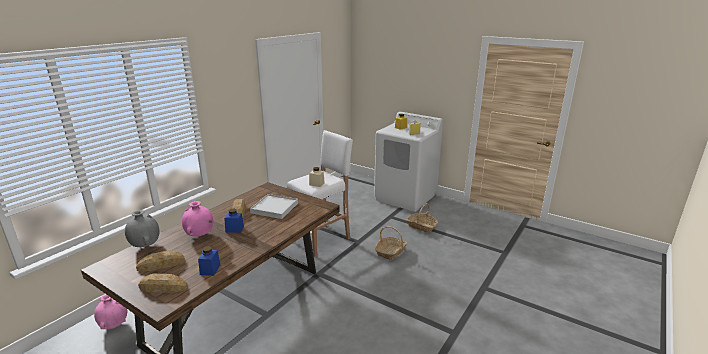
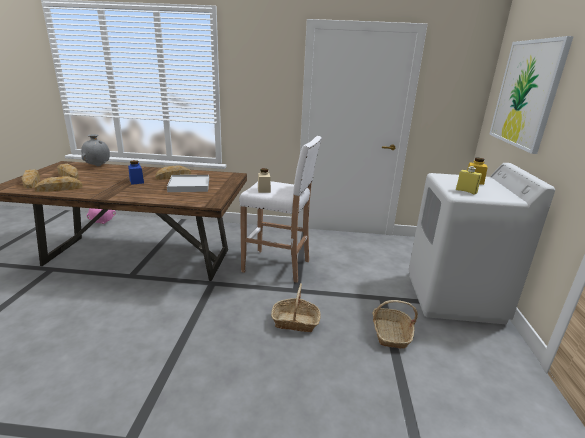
camera: 60 degrees right, 0 degrees up
(200, 236) = (119, 175): pink vase -> none
(210, 270) = (59, 188): blue jar -> bread
(394, 72) = (526, 94): none -> picture

